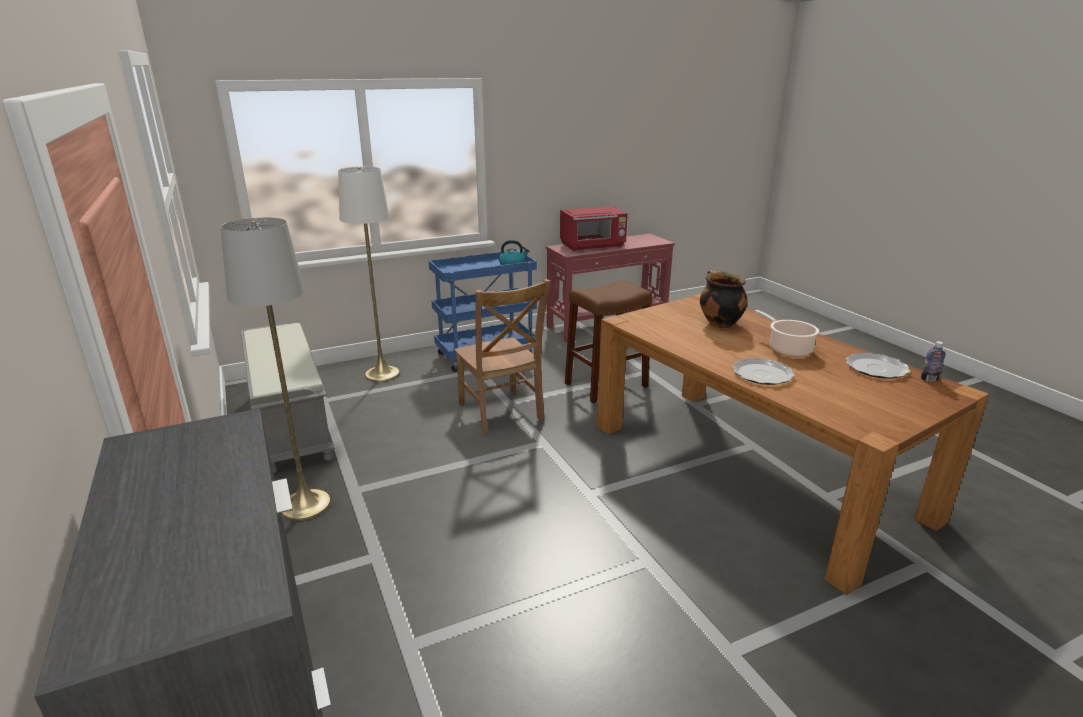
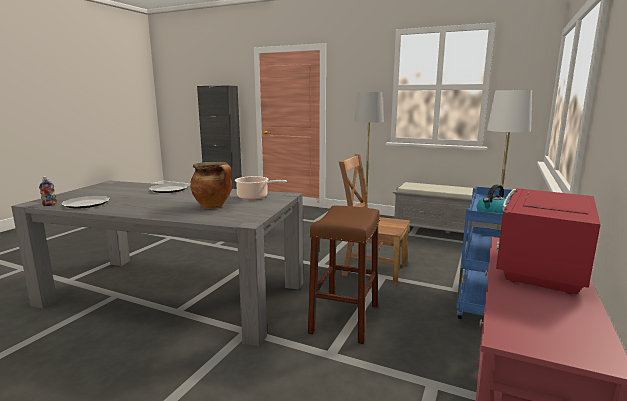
camera: 140 degrees right, 10 degrees down
(751, 469) = (175, 294): brown dining table -> grey dining table
(787, 349) = (152, 202): cooking pot -> cooking pot (254, 197)

